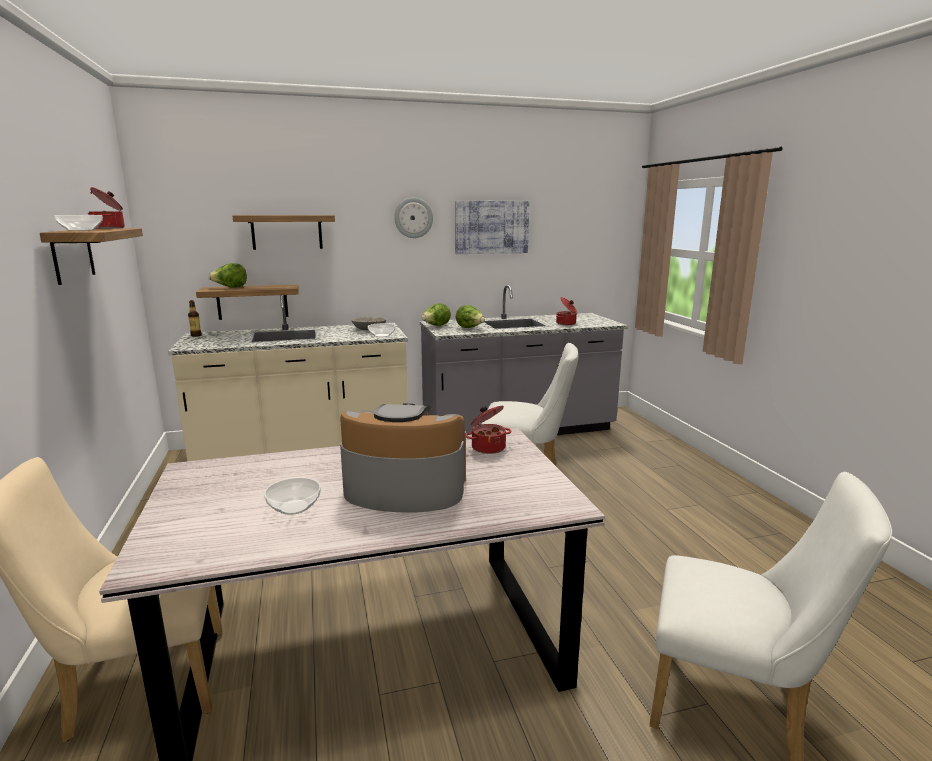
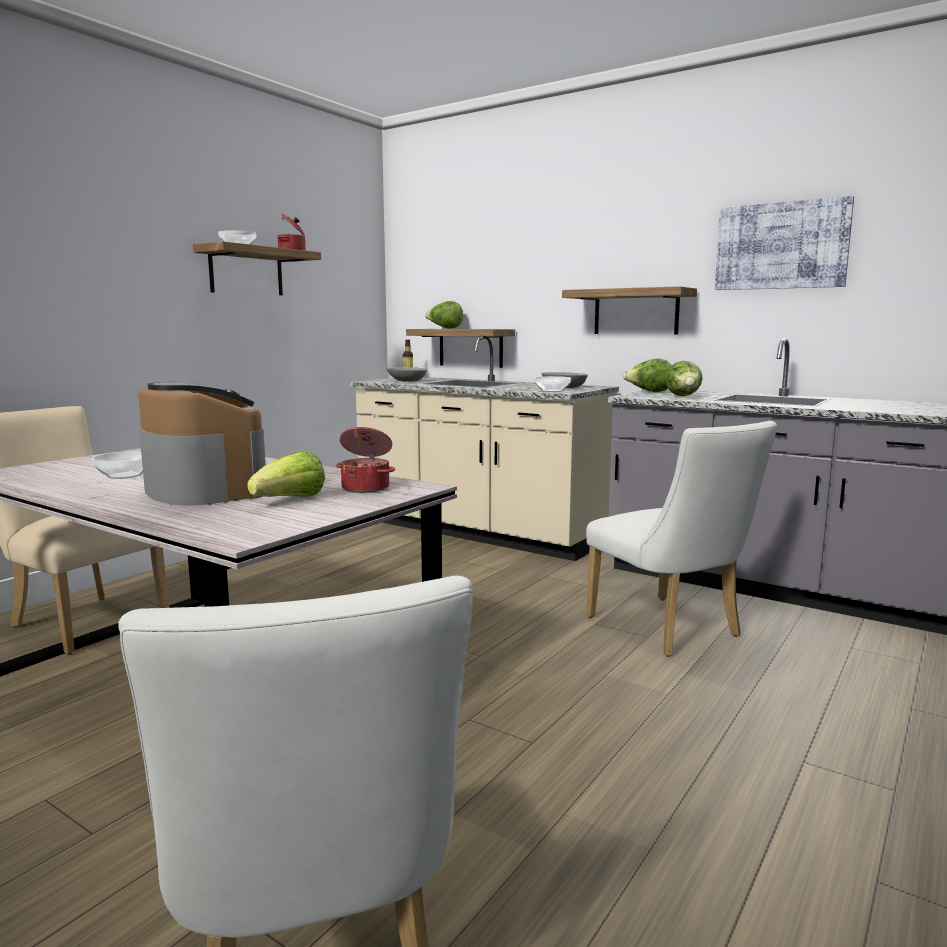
camera: 50 degrees right, 5 degrees down
(218, 340) = (407, 380): none -> grey bowl
(287, 232) = (509, 265): shelf -> shelf (636, 312)
(413, 218) = (658, 238): wall clock -> none
(489, 473) = (291, 500): none -> lettuce
(566, 323) = (862, 407): cooking pot -> none

